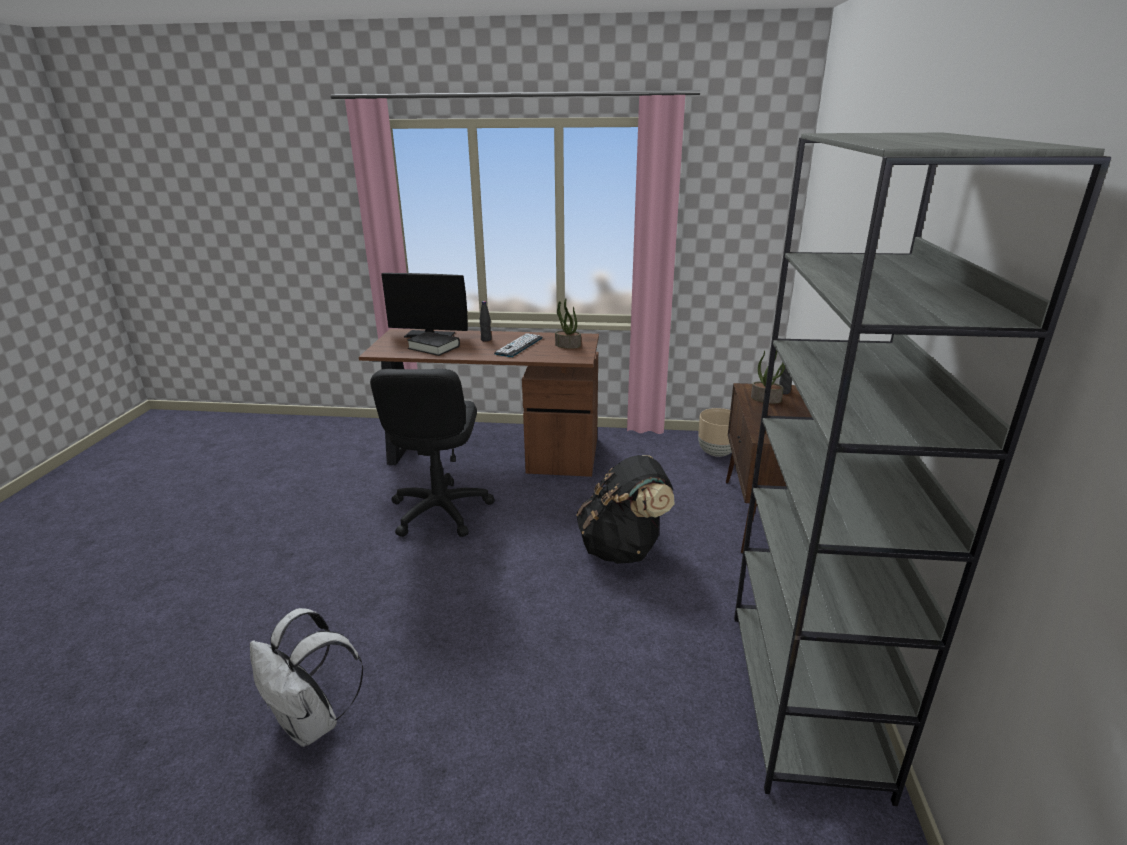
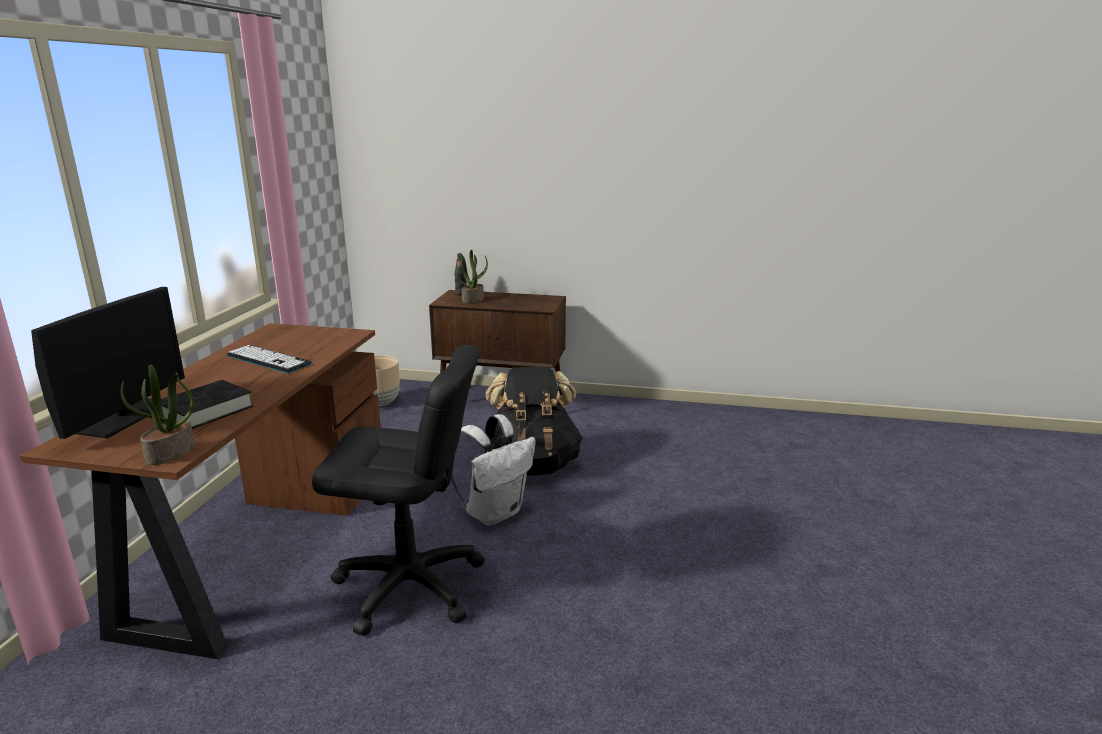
camera: 85 degrees left, 5 degrees down
(312, 723) = (798, 655): white backpack -> white backpack (494, 512)
(486, 340) = (213, 378): black bottle -> none
(567, 345) = (298, 337): potted plant -> potted plant (170, 453)
(804, 699) = (709, 421): grey bookcase -> none

